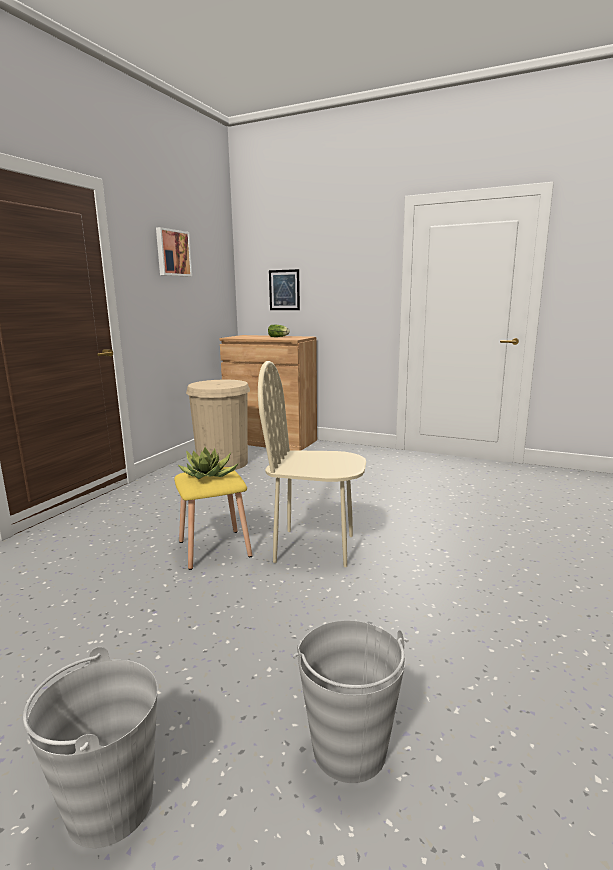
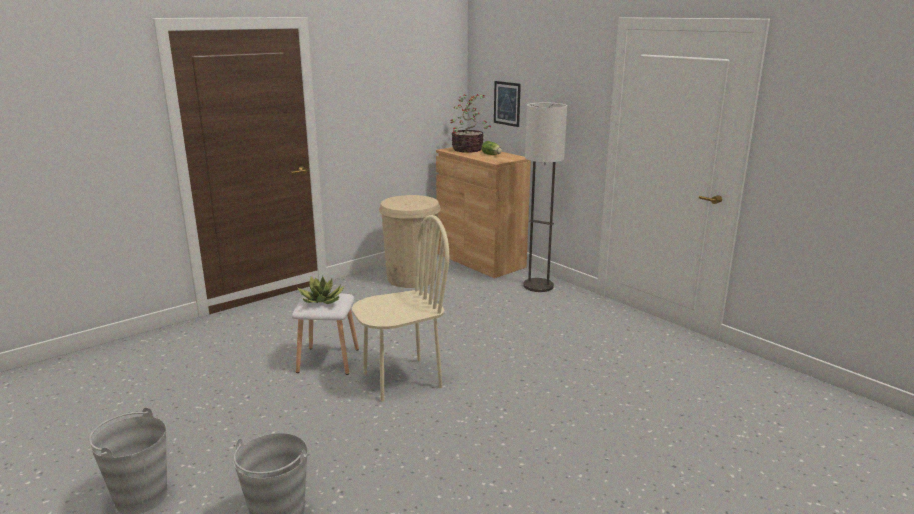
camera: 25 degrees right, 5 degrees up
(172, 253) = (384, 70): picture -> none
(213, 549) = (327, 361): yellow stool -> white stool
(250, 336) = (468, 149): none -> potted plant
(314, 548) = (402, 379): beige chair -> beige chair turned 120 degrees clockwise
(343, 451) = (538, 286): none -> floor lamp

